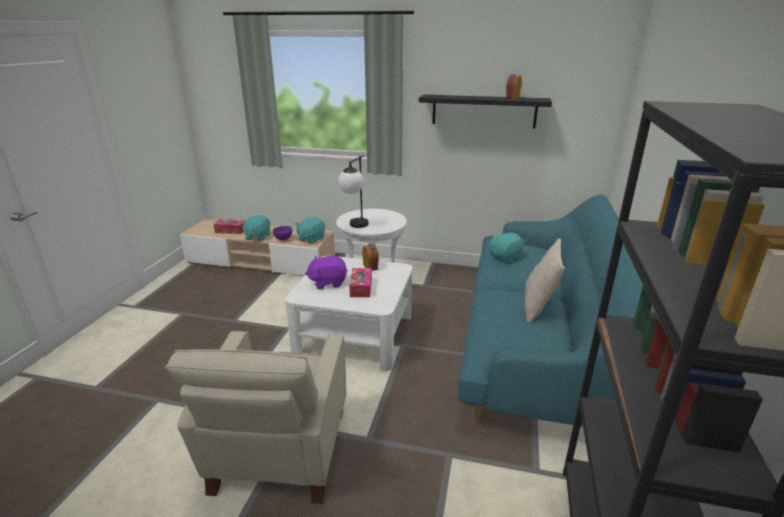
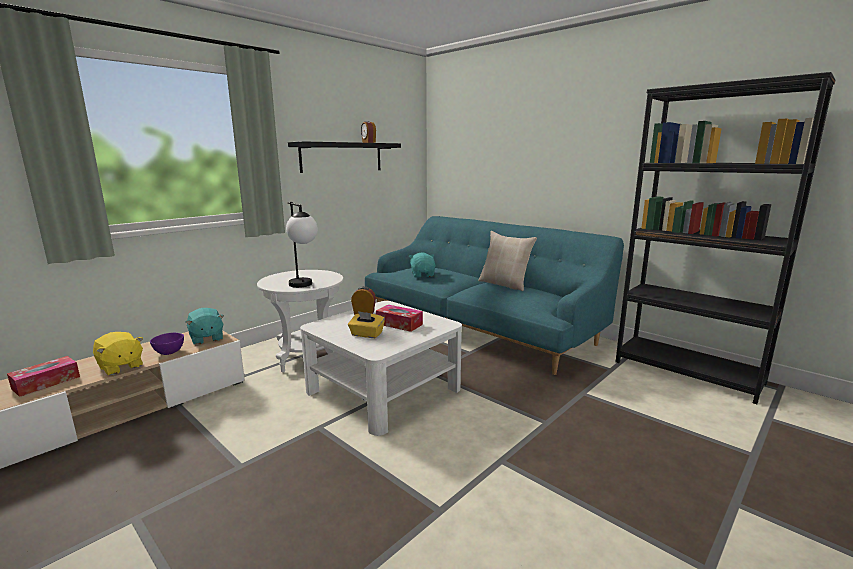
camera: 60 degrees left, 10 degrees down
(257, 236) = (120, 367): turquoise plush toy -> yellow plush toy
(278, 454) = (540, 480): beige armchair -> none
(328, 282) = (366, 334): purple plush toy -> yellow tissue box

